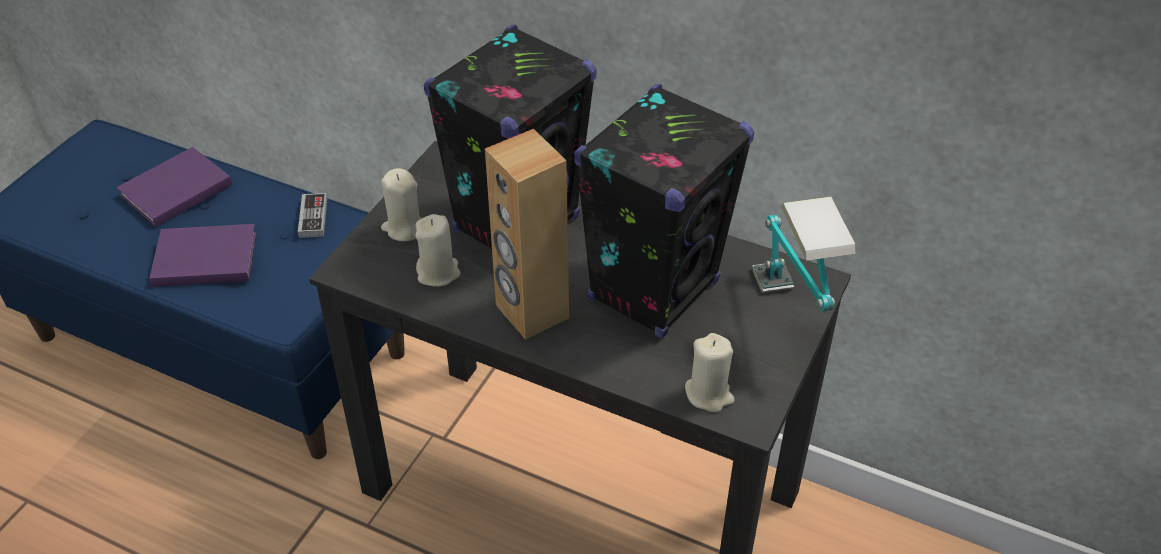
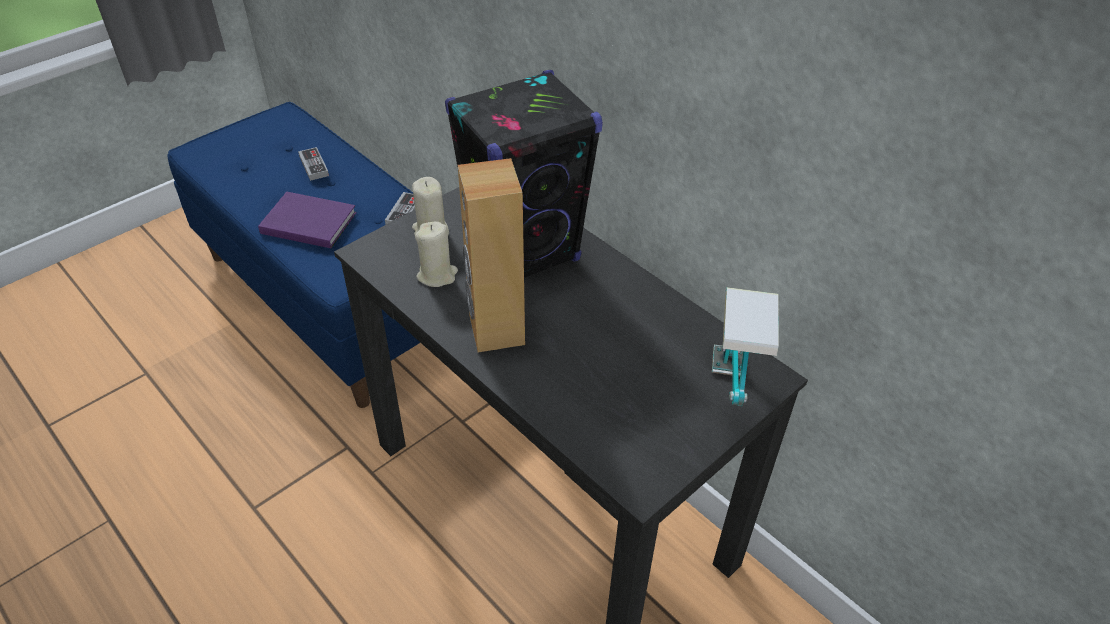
camera: 20 degrees right, 0 degrees up
(173, 191) = (314, 166): purple book -> game controller
(654, 290) = (613, 342): black speaker -> none
(709, 394) = (614, 451): beige candle -> none

